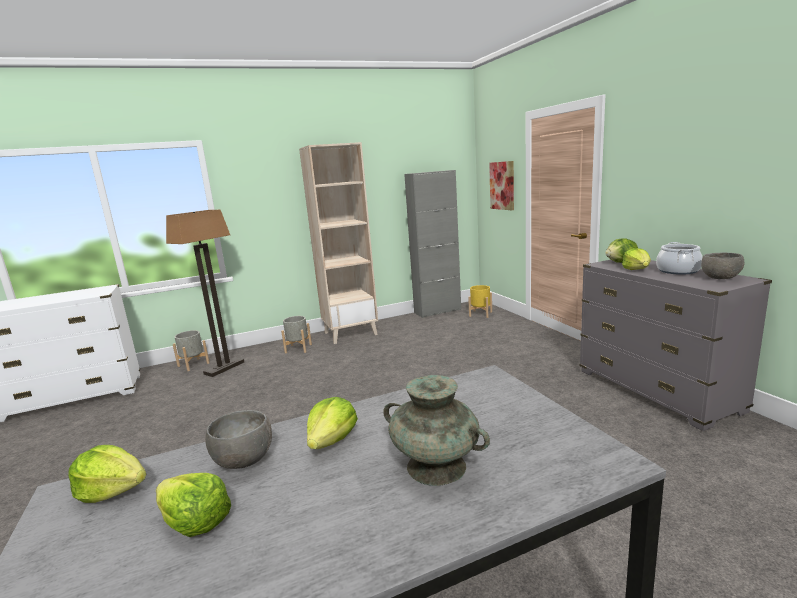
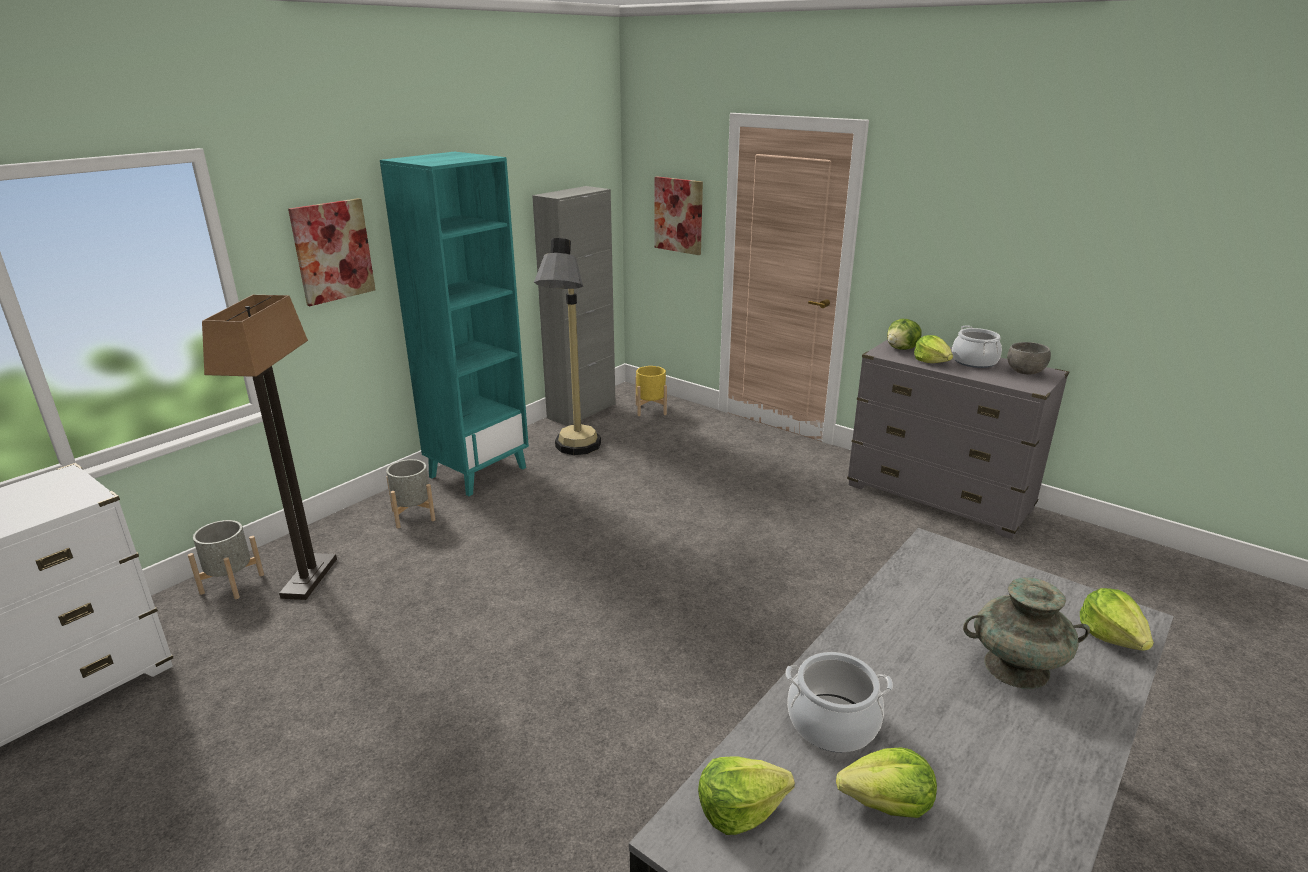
camera: 30 degrees left, 10 degrees up
(245, 461) = (832, 723): grey bowl -> cooking pot
(271, 196) = (332, 251): none -> picture
(332, 440) = (885, 669): lettuce -> lettuce (1111, 636)
(351, 333) = (478, 471): beige bookcase -> turquoise bookcase
(410, 331) = (574, 454): none -> floor lamp

